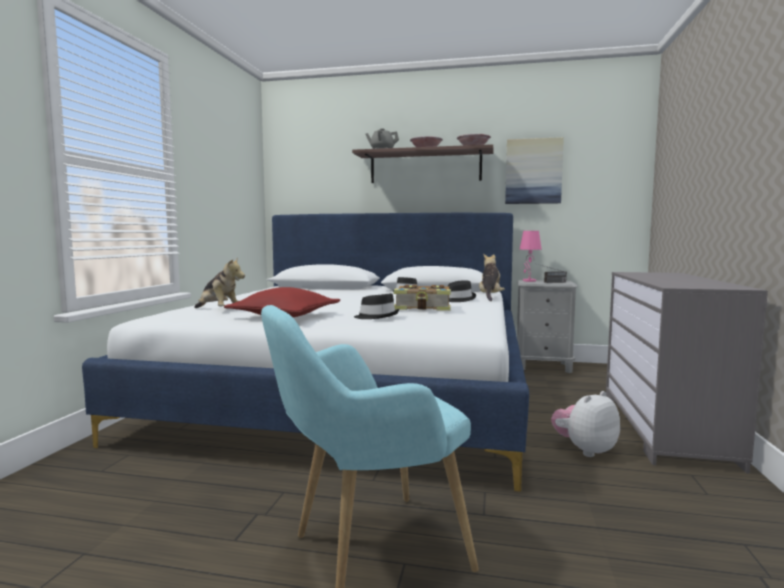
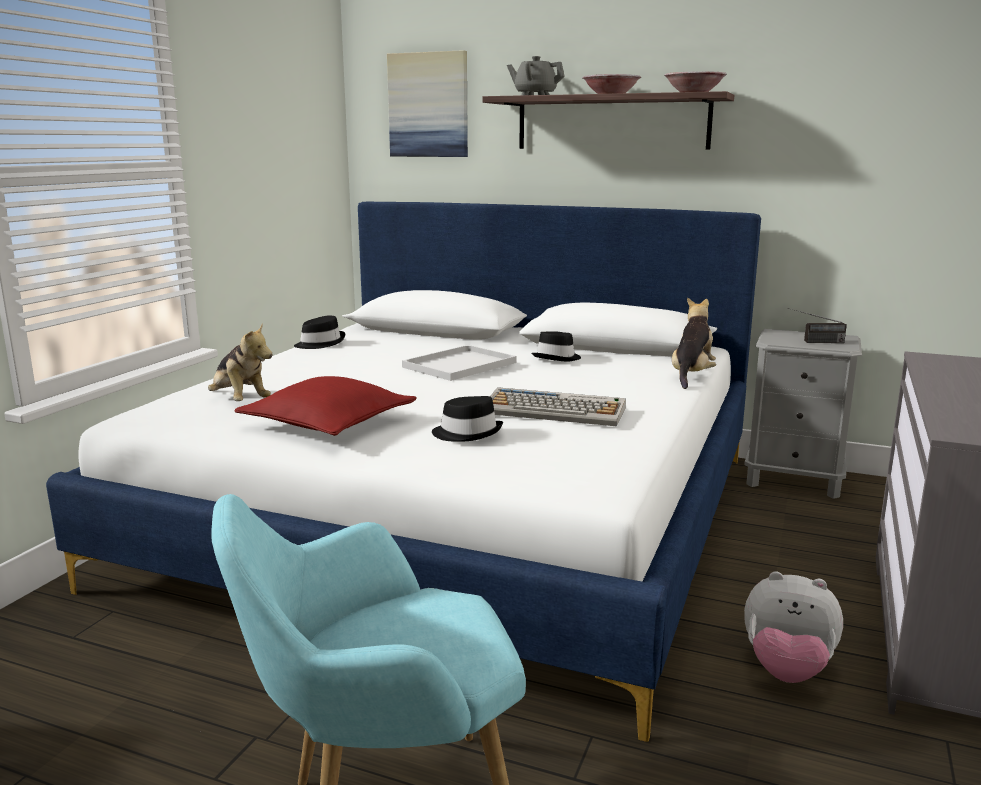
camera: 10 degrees right, 10 degrees up
(351, 295) = (460, 364): none -> white tray
(423, 308) = (555, 410): book -> keyboard
(457, 300) = (629, 383): black hat -> black hat (320, 343)
(528, 281) = (779, 335): pink table lamp -> none
(533, 171) = (806, 135): picture -> picture (428, 105)
(585, 450) = (787, 670): plush toy -> plush toy turned 135 degrees counterclockwise

